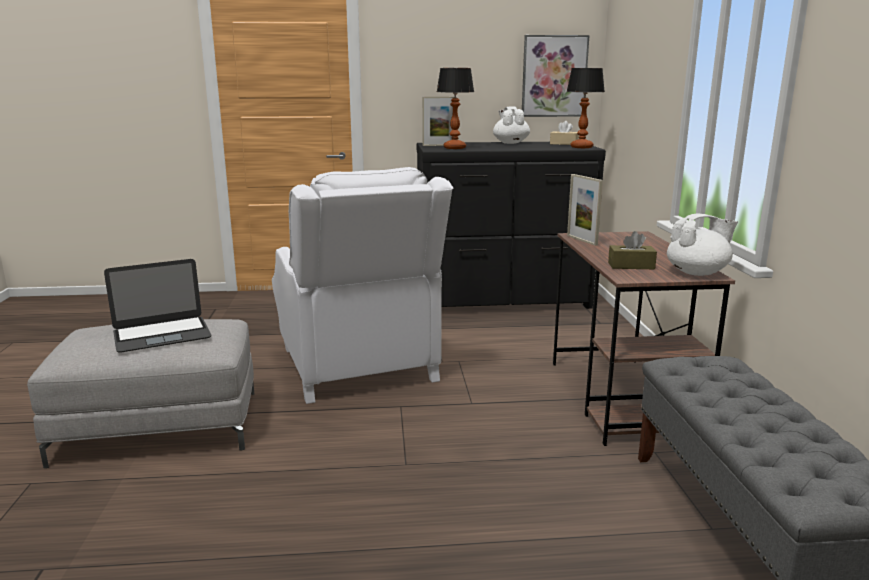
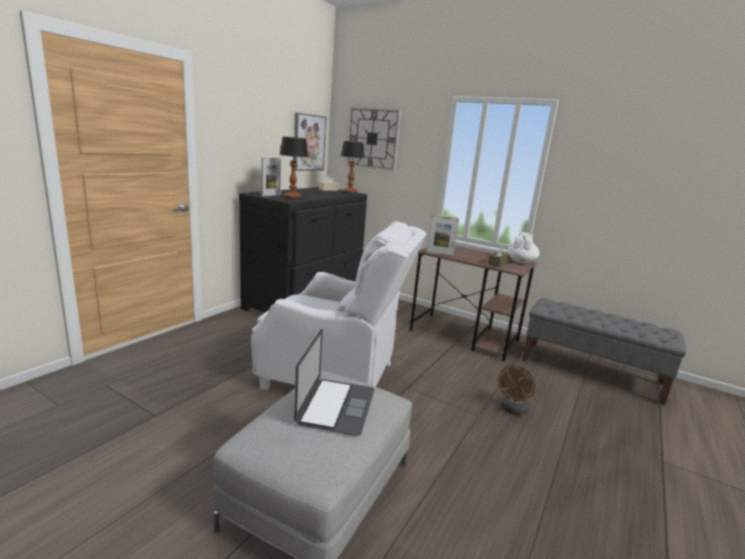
camera: 55 degrees left, 0 degrees up
(459, 485) = (513, 410): none -> brown fan
(510, 143) = (298, 190): white teapot -> none
(631, 60) = (372, 138): none -> wall clock

